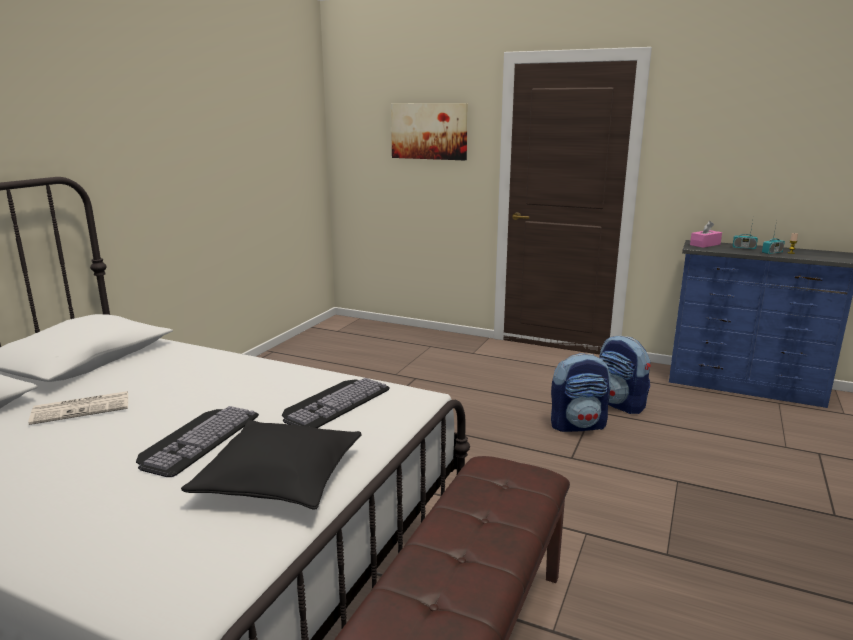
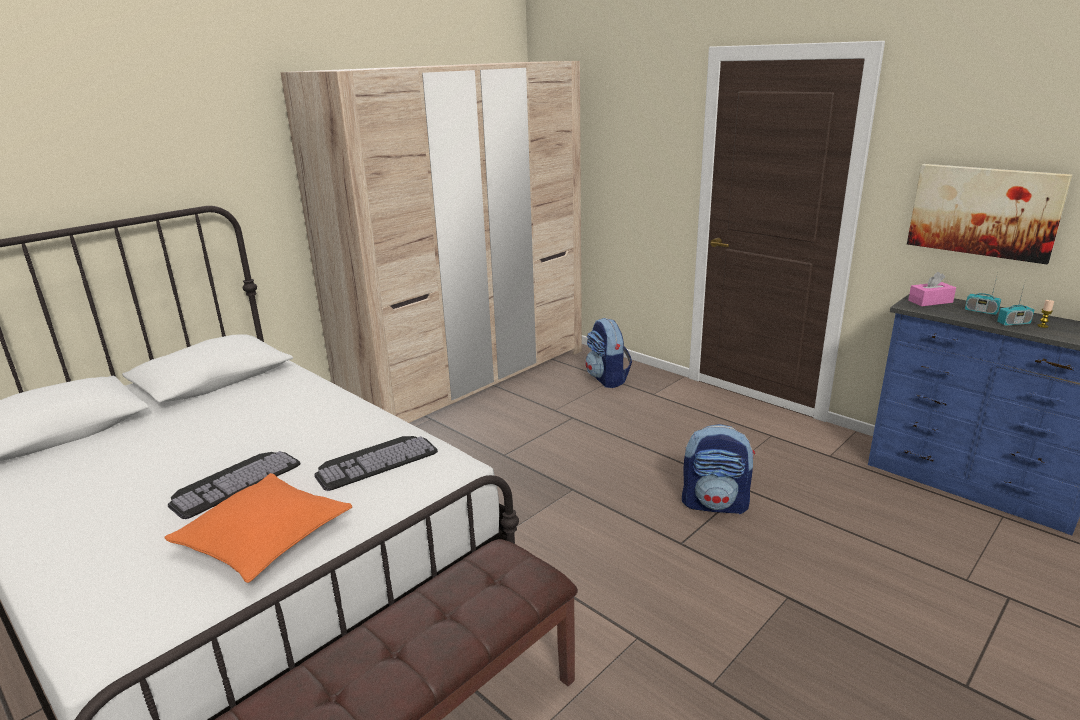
camera: 20 degrees right, 5 degrees up
(83, 408) = (175, 432): newspaper -> none
(280, 478) = (264, 538): black pillow -> orange pillow
(298, 359) = (469, 379): none -> beige wardrobe
(429, 131) = (628, 138): picture -> picture (984, 211)
(620, 404) = (784, 485): backpack -> backpack (607, 379)

